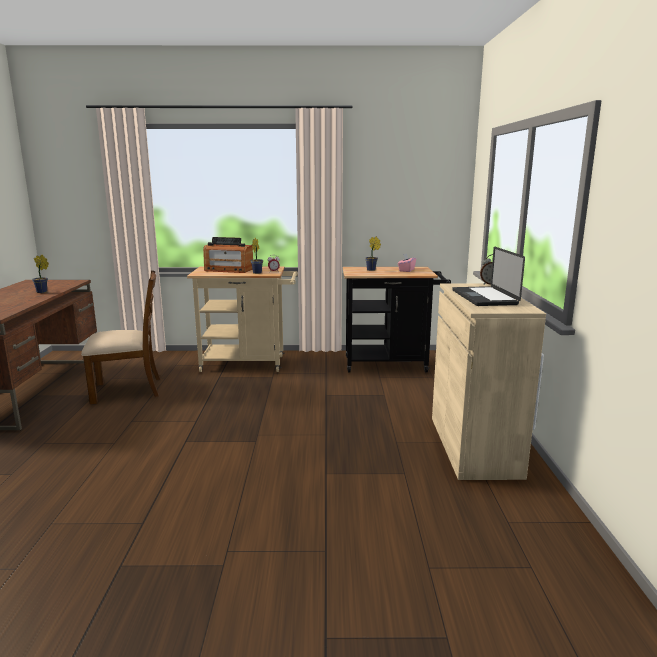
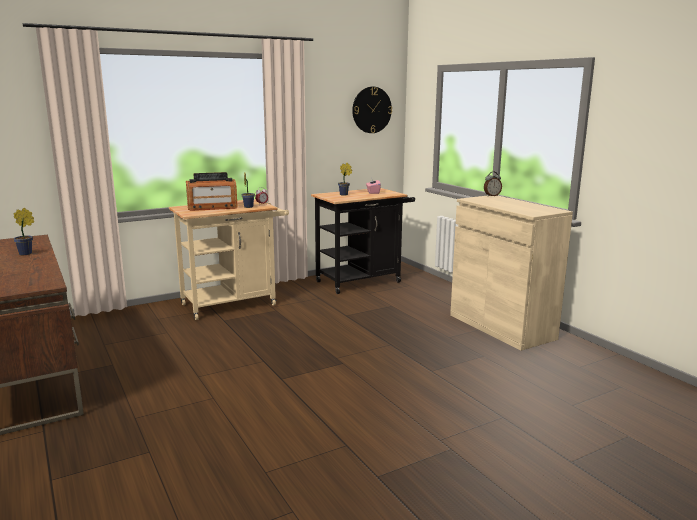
camera: 30 degrees left, 0 degrees up
(128, 390) = (144, 351): brown chair -> none
(427, 181) = (371, 110): none -> wall clock
(484, 297) = (513, 205): laptop -> none

